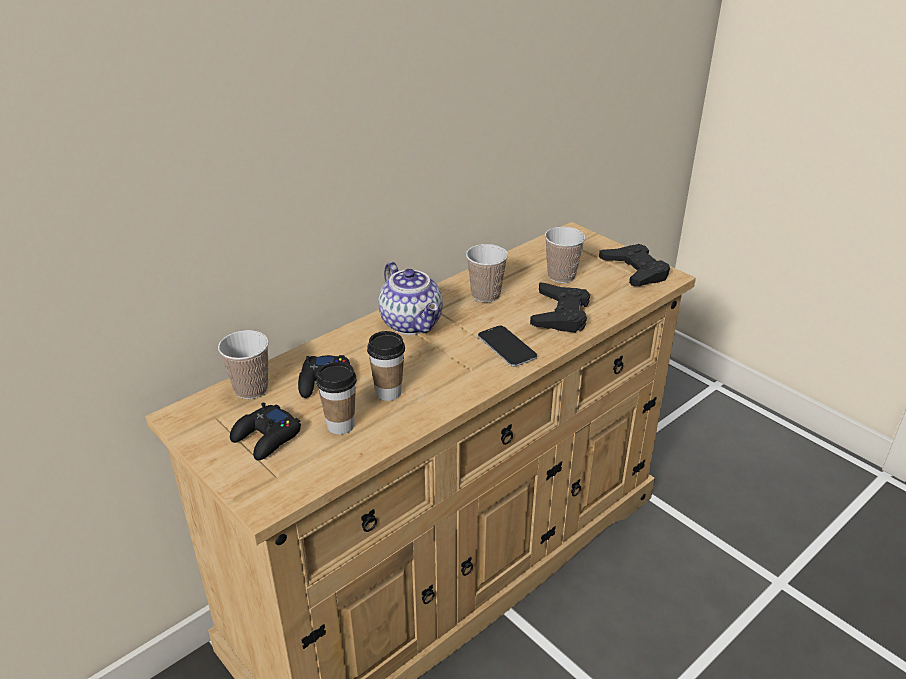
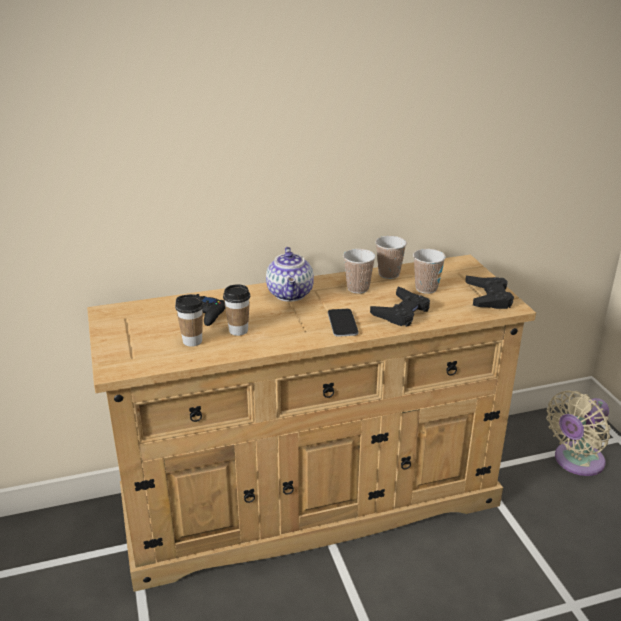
camera: 25 degrees right, 5 degrees down
(251, 389) = (157, 307): cup -> cup (389, 274)
(266, 438) = (143, 336): black game controller -> none
(692, 423) = (575, 461): none -> beige fan

